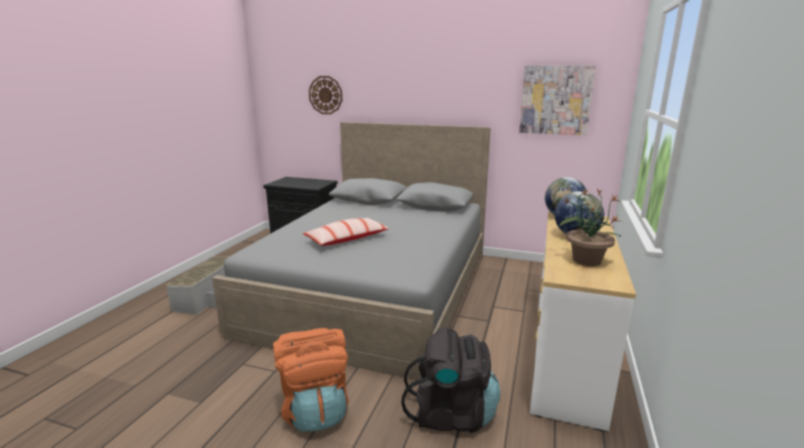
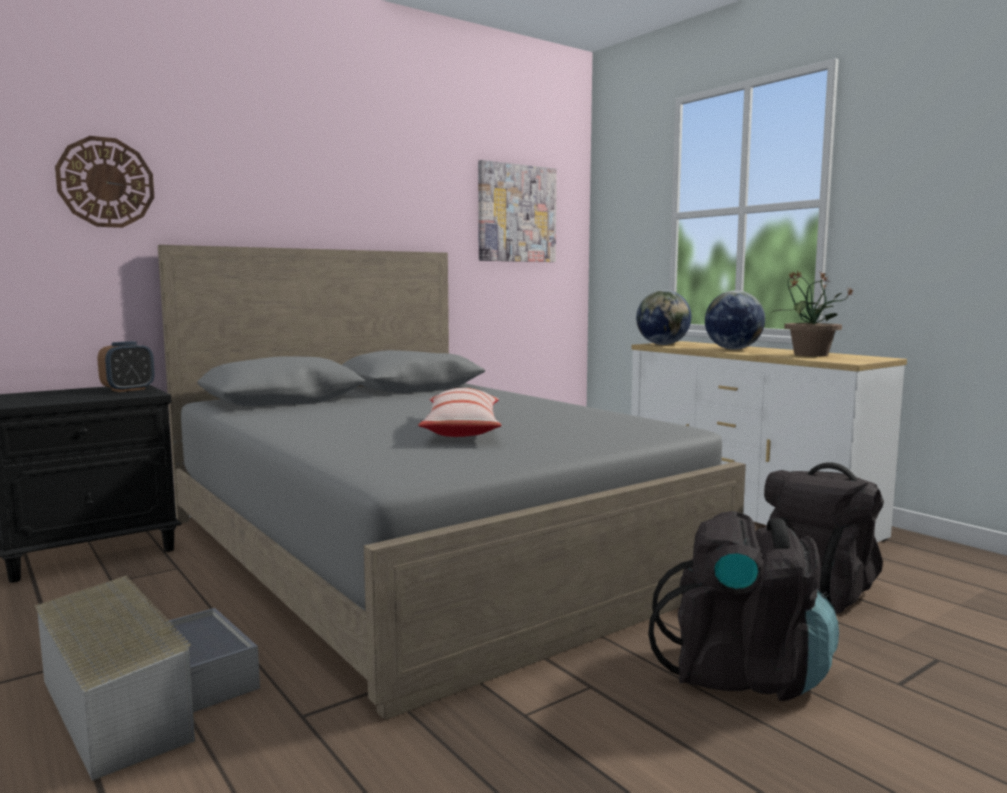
camera: 55 degrees left, 10 degrees down
(315, 409) = (742, 674): orange backpack -> black backpack
(318, 183) = (128, 390): none -> alarm clock

